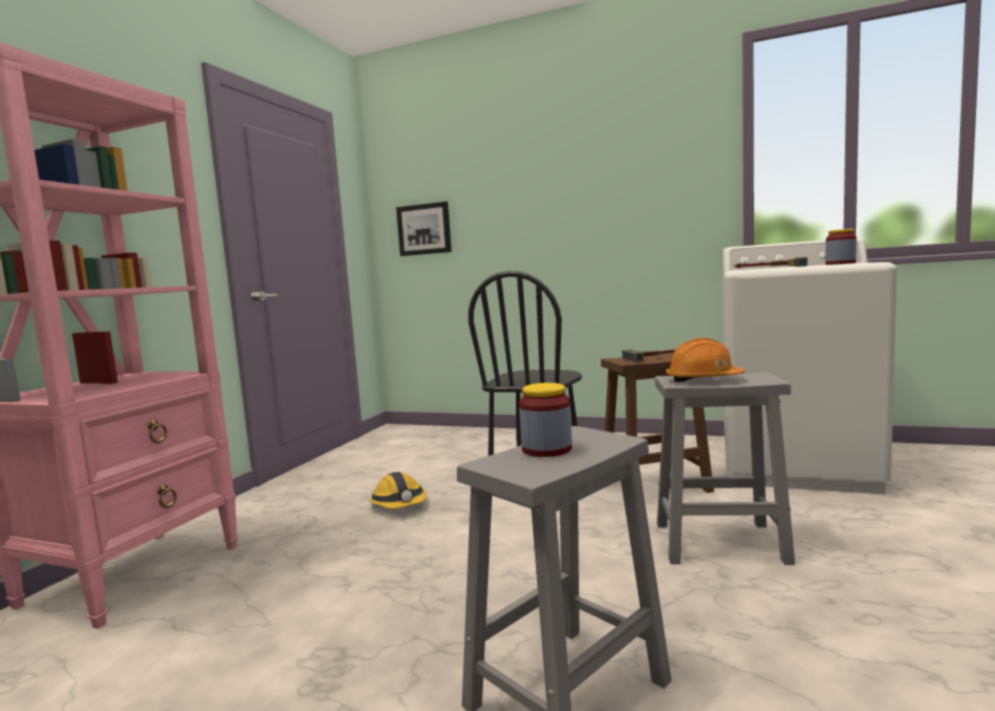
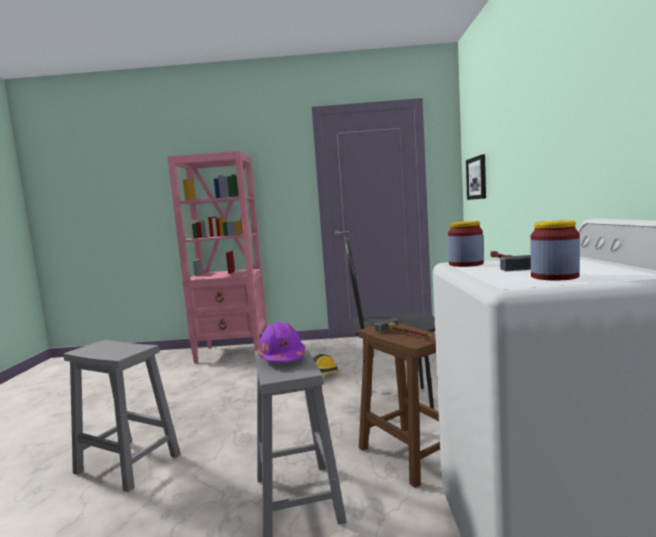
camera: 70 degrees right, 0 degrees up
(546, 449) = (117, 347): jar -> jar (466, 264)
(703, 380) = (282, 357): orange hard hat -> purple hard hat

